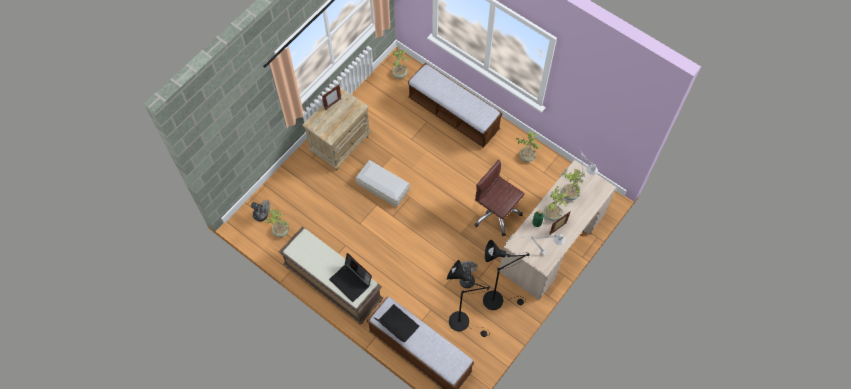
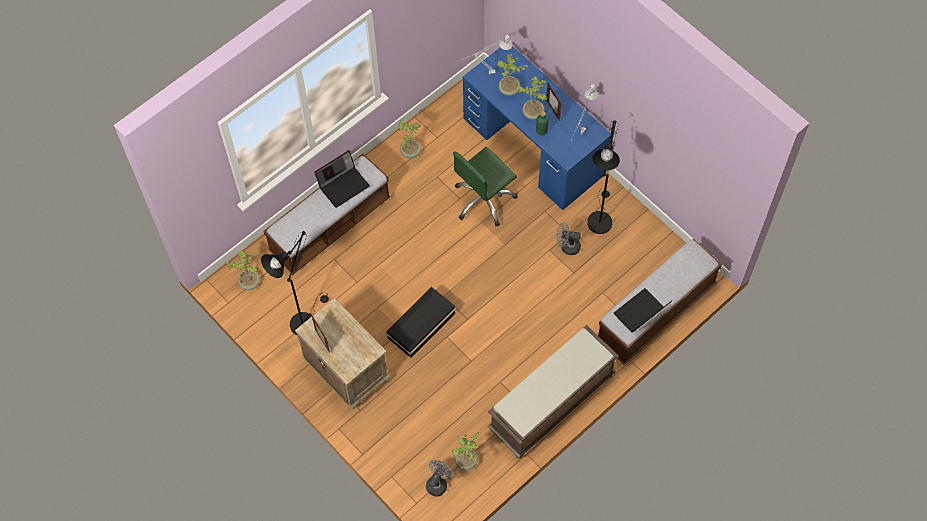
camera: 80 degrees left, 0 degrees up
(351, 281) = (578, 356): laptop -> laptop (343, 185)
(382, 185) = (420, 326): white storage box -> black storage box
(463, 322) = (623, 259): black floor lamp -> black floor lamp (305, 319)
(495, 213) = (484, 200): brown office chair -> green office chair
(551, 242) = (533, 147): beige desk -> blue desk

